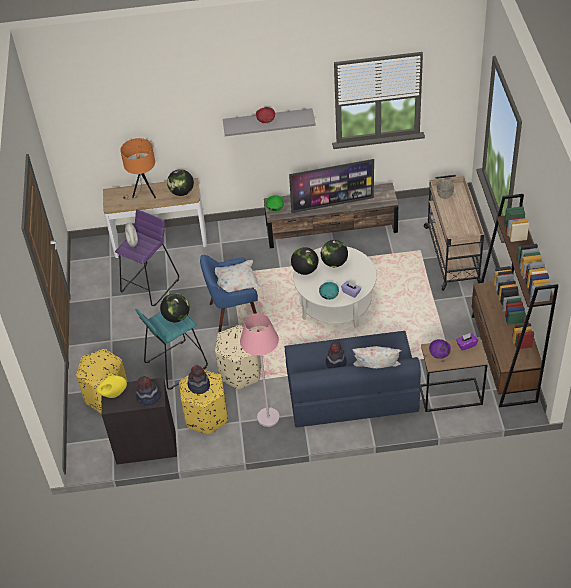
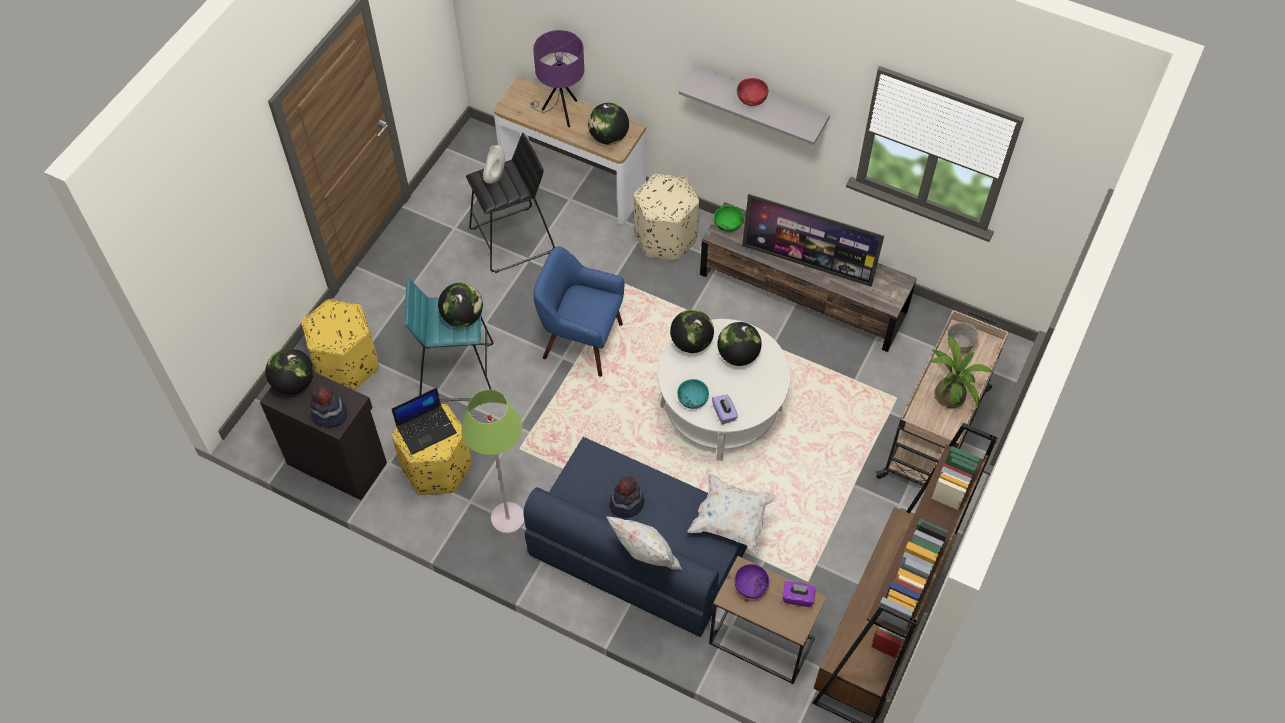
camera: 30 degrees right, 10 degrees up
(113, 394) = (294, 383): yellow vase -> globe
(144, 193) = (560, 112): orange table lamp -> purple table lamp
(150, 285) = (513, 240): purple stool -> black stool
(199, 385) = (426, 429): hat -> laptop
(237, 284) = (589, 311): white pillow -> white pillow (731, 520)
(241, 372) = (525, 432): beige ottoman -> beige ottoman (665, 237)
(268, 417) = (507, 518): pink floor lamp -> green floor lamp
(458, 217) = (949, 392): none -> potted plant

